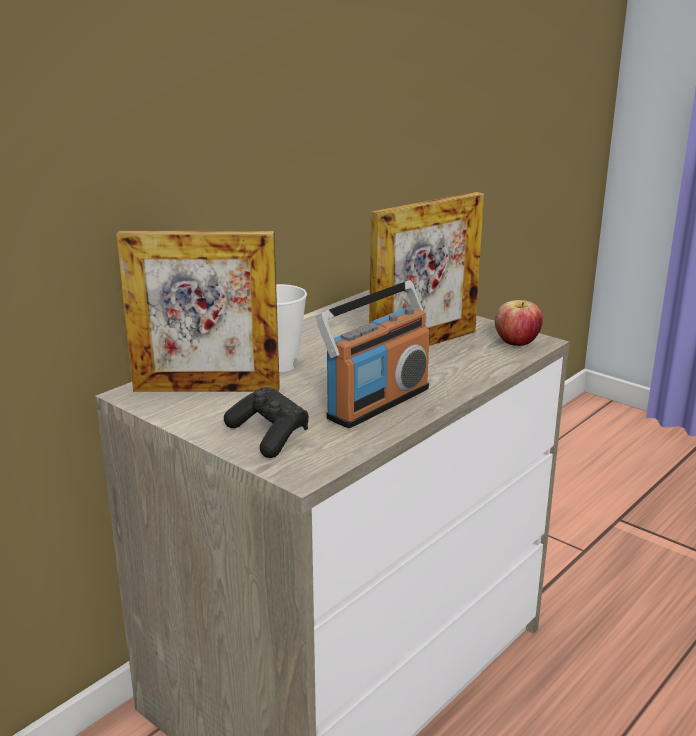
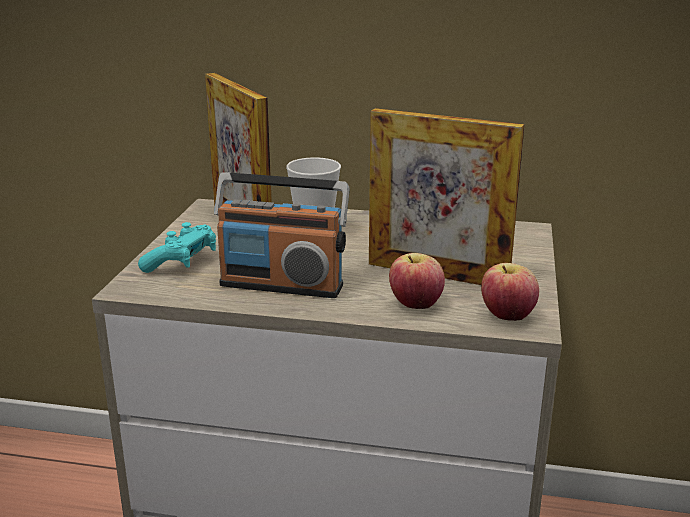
camera: 60 degrees right, 0 degrees up
(269, 436) = (182, 262): black game controller -> turquoise game controller
(469, 365) = (415, 305): none -> apple

